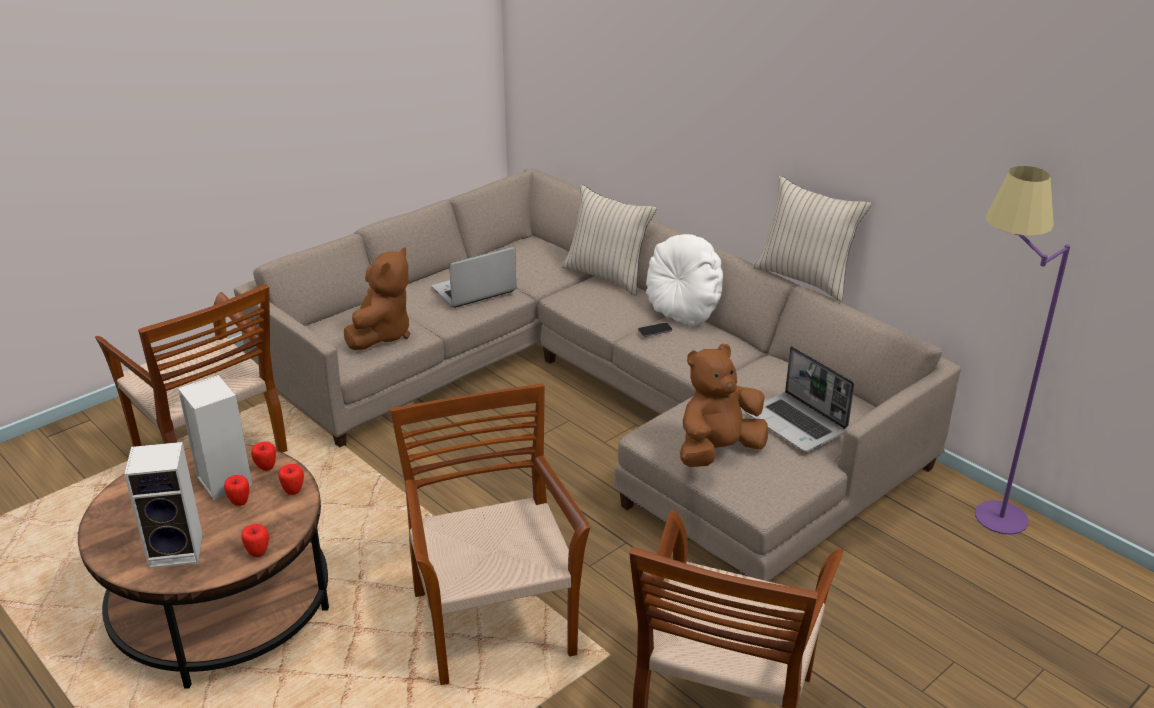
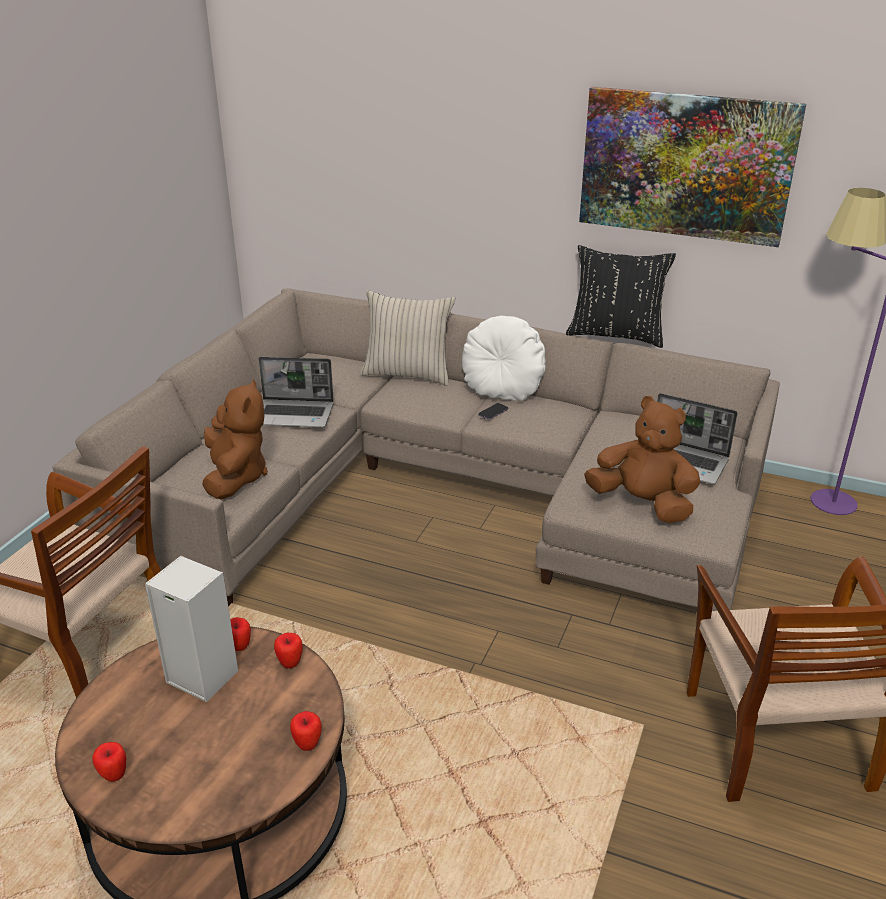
camera: 25 degrees left, 0 degrees up
(178, 550) = (211, 773): speaker -> none
(239, 502) = (239, 695): apple -> apple (114, 776)
(473, 291) = (295, 415): laptop -> laptop turned 120 degrees counterclockwise
(493, 622) = (515, 732): brown armchair -> none
(718, 451) = (642, 504): brown plush toy -> brown plush toy turned 90 degrees clockwise
(805, 278) = (615, 335): beige pillow -> black pillow
(881, 111) = (685, 165): none -> picture

